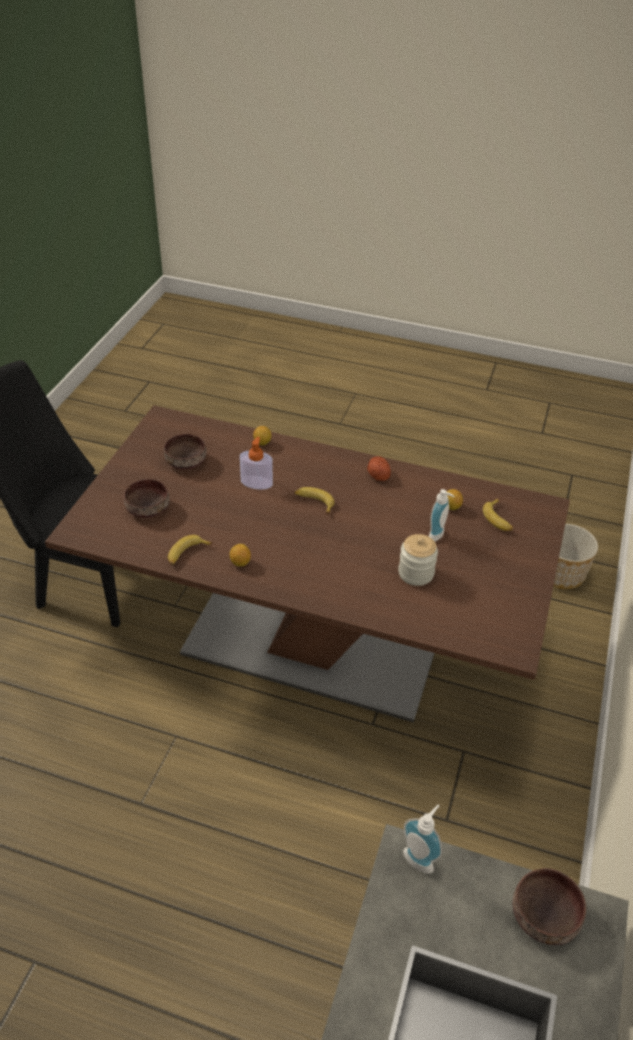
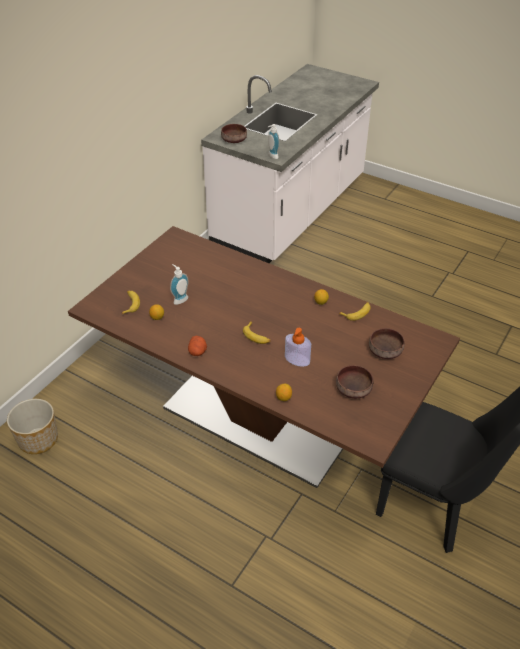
camera: 165 degrees left, 0 degrees up
(416, 573) = (208, 279): jar -> none

